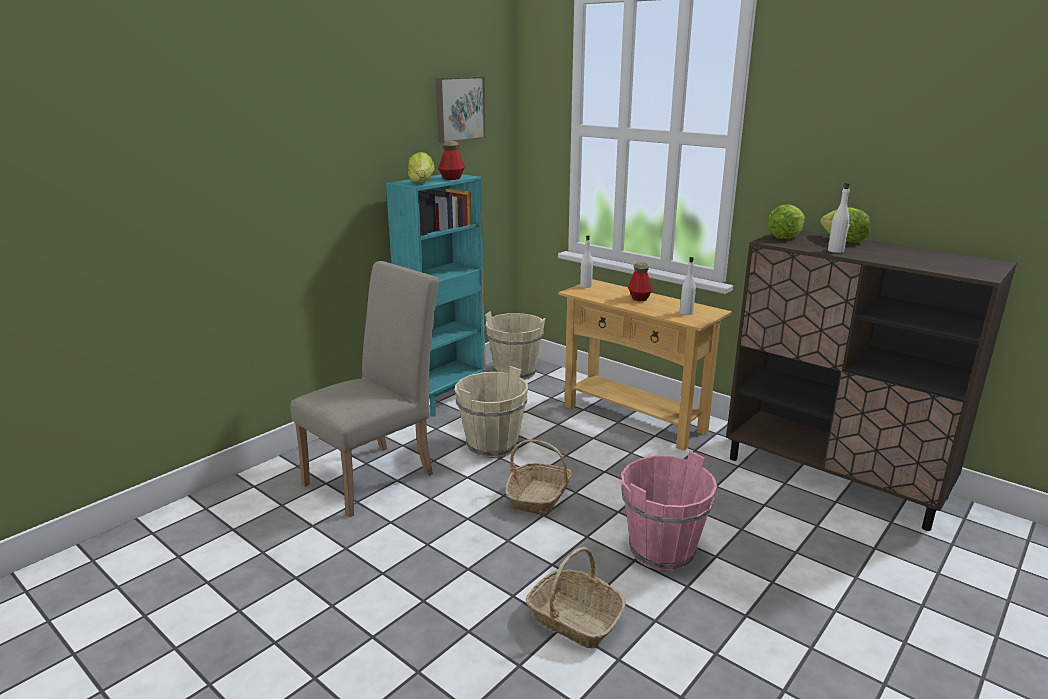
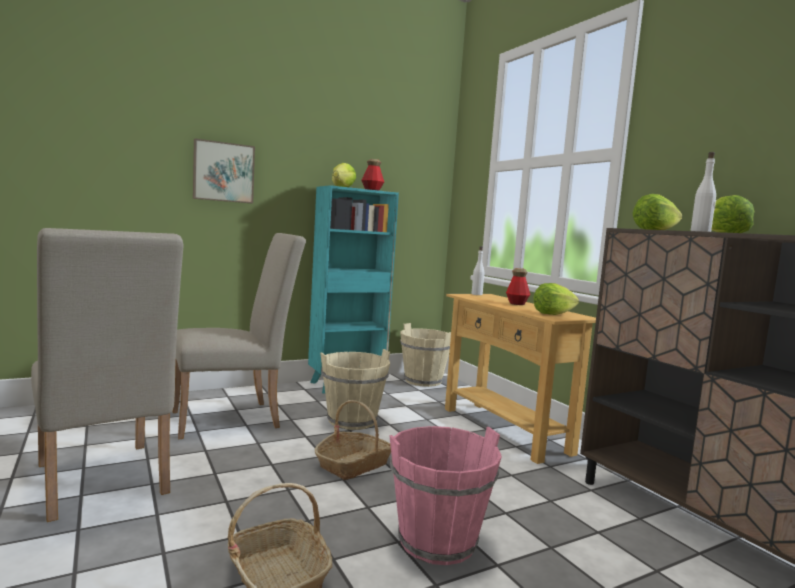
camera: 20 degrees right, 15 degrees down
(337, 588) = (102, 484): none -> beige chair
(458, 109) = (397, 146): picture -> picture (223, 172)
(686, 312) = (552, 314): white bottle -> lettuce

